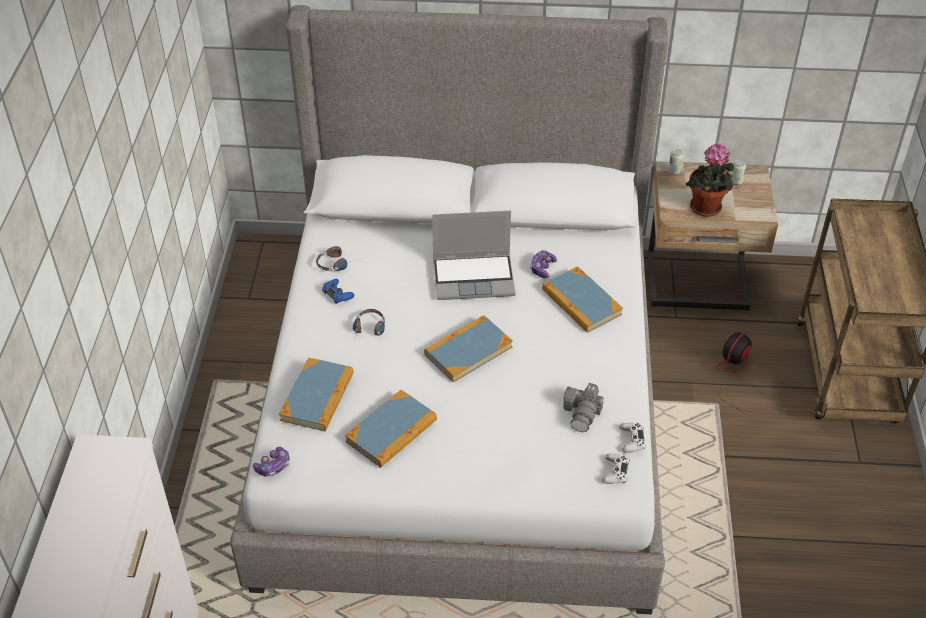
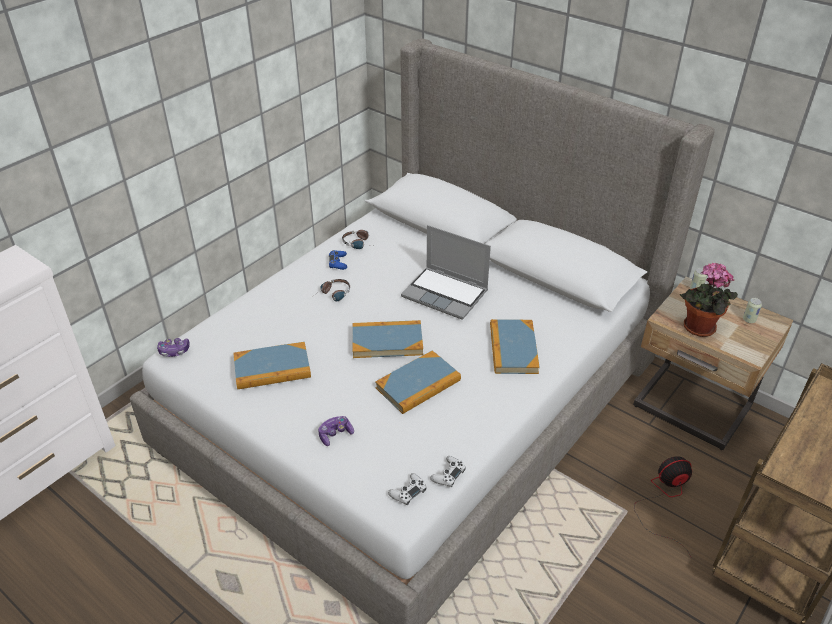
camera: 35 degrees right, 5 degrees down
(317, 397) = (249, 320): book -> book (418, 384)
(542, 268) = (506, 311): game controller -> game controller (335, 434)
(582, 414) = (428, 432): camera -> none

